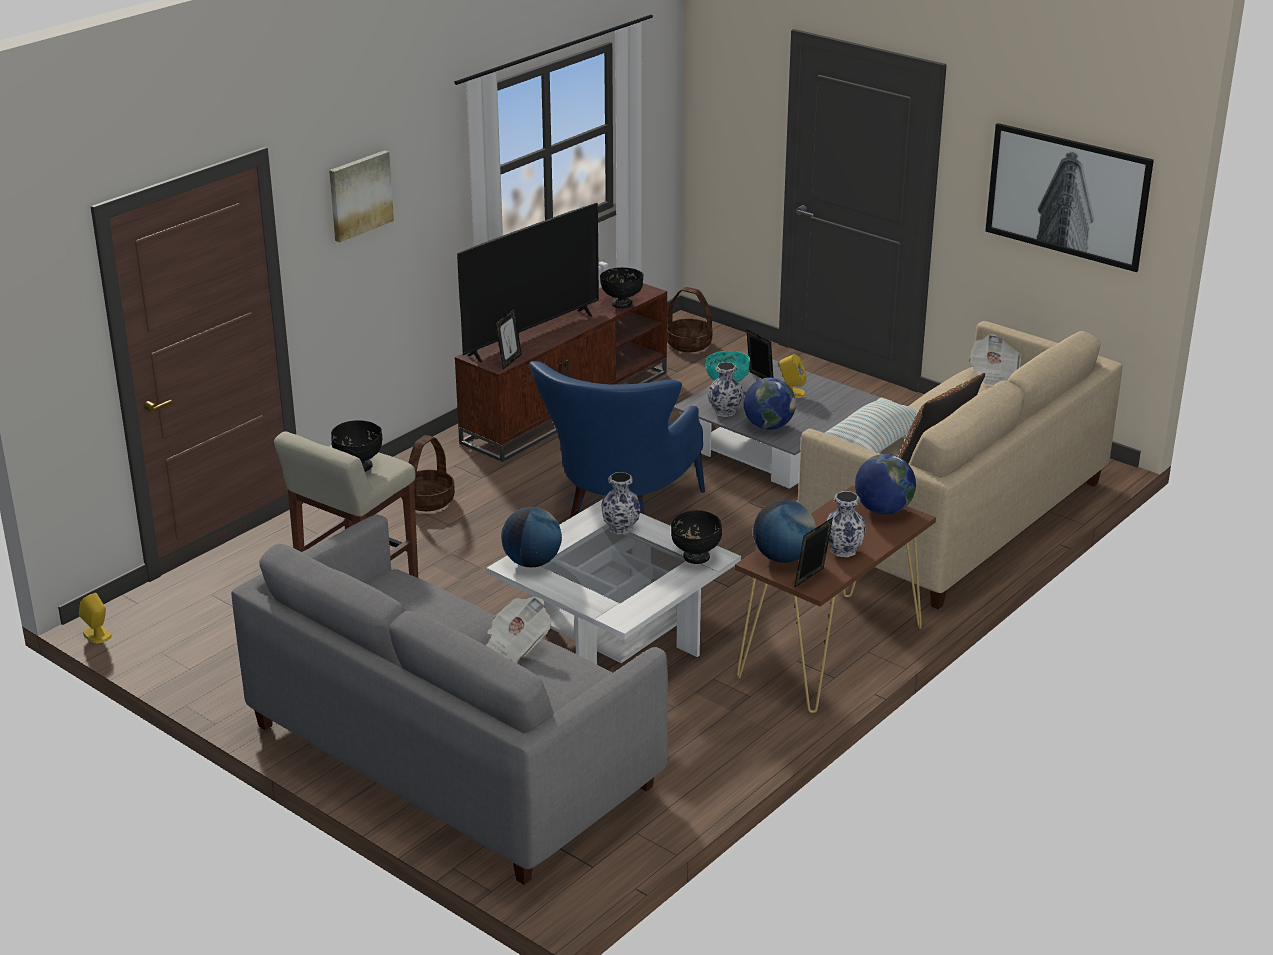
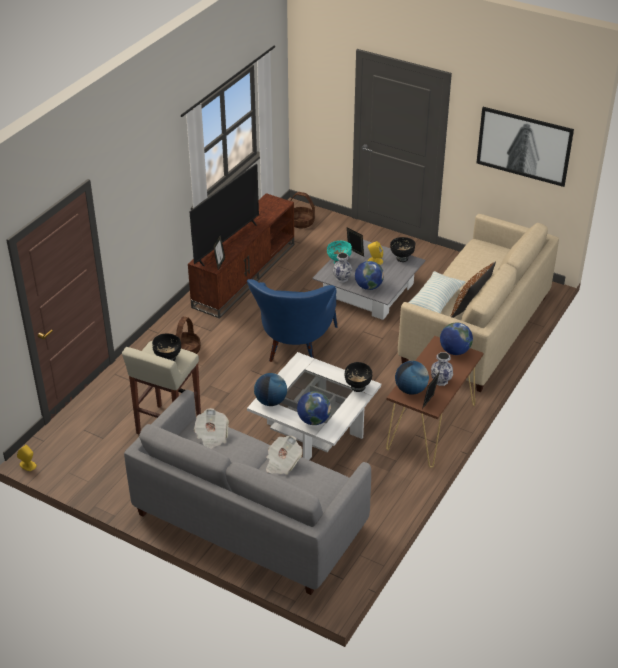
camera: 10 degrees left, 10 degrees up
(359, 195) = (135, 189): picture -> none
(599, 596) = (313, 420): none -> globe
(621, 528) = (312, 372): vase -> none
(622, 304) = (271, 214): black bowl -> black bowl (402, 258)
(994, 374) = (487, 245): newspaper -> newspaper (211, 436)

